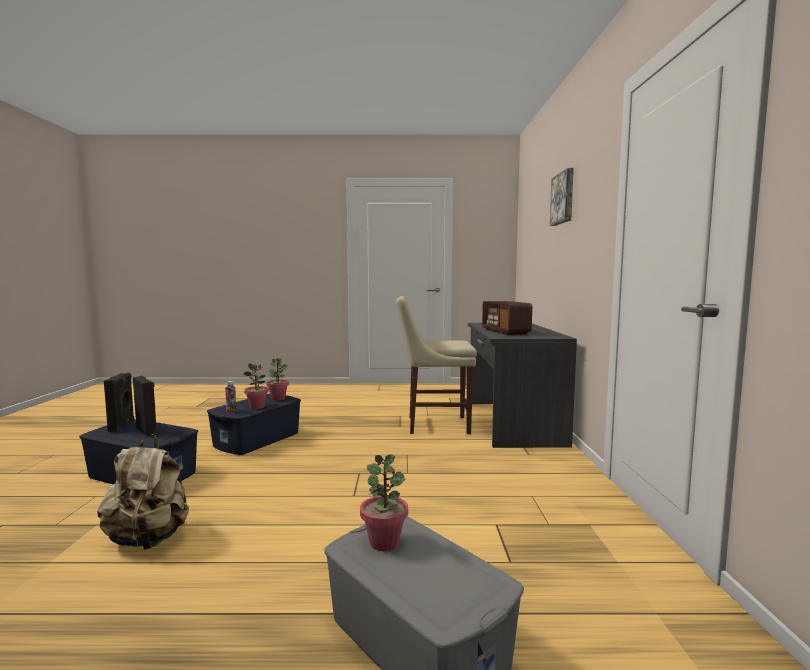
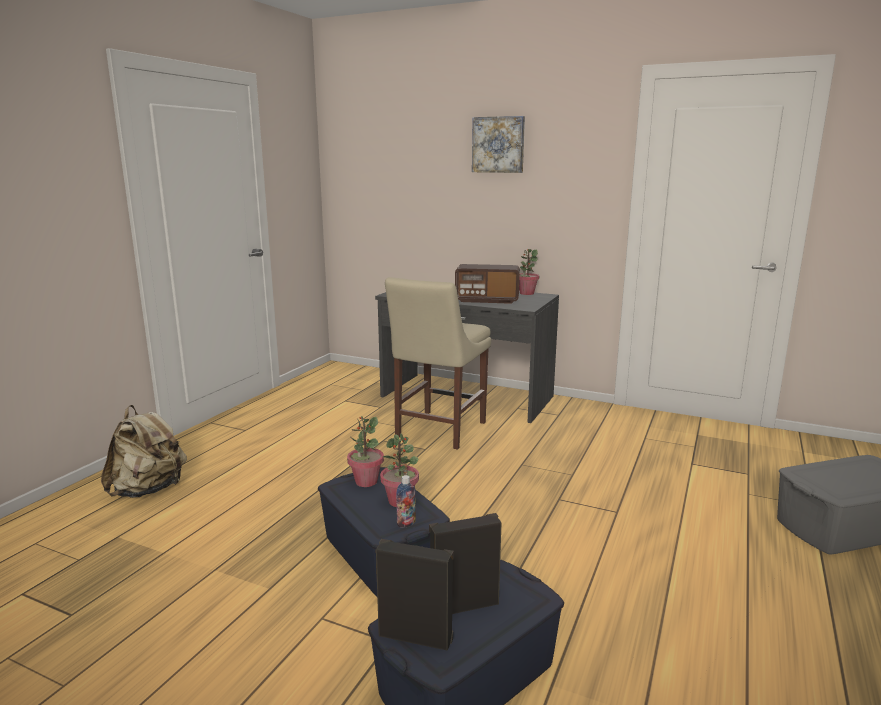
camera: 65 degrees left, 10 degrees up
(149, 539) = (694, 659): beige backpack -> beige backpack (149, 490)
(384, 542) = (828, 482): potted plant -> potted plant (526, 293)

